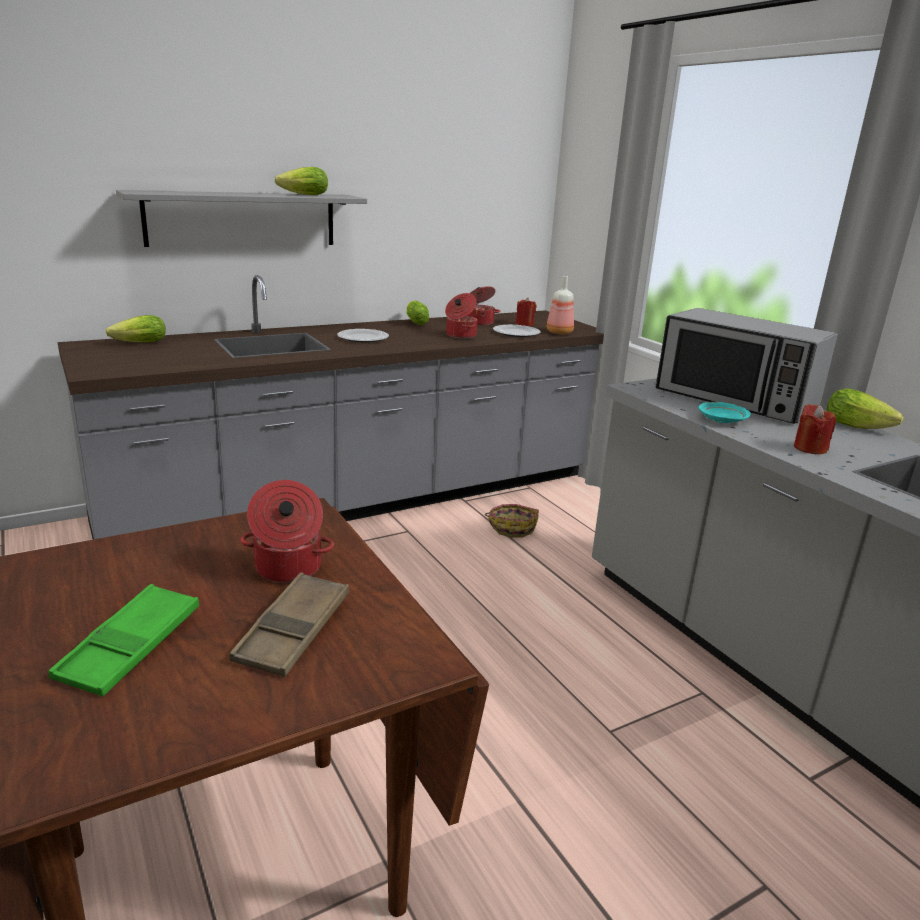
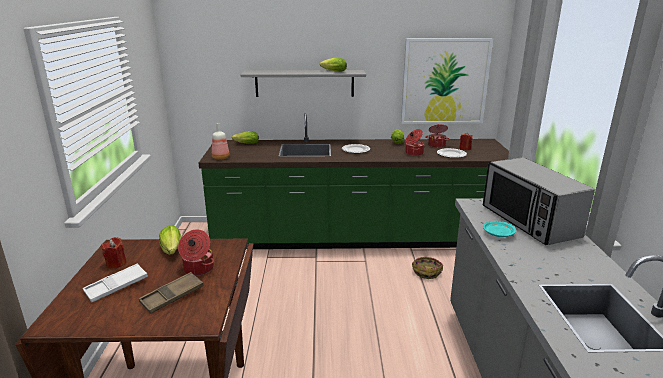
camera: 30 degrees right, 0 degrees up
(130, 646) = (116, 286): green tray -> white tray
(364, 500) = (355, 238): grey counter -> green counter
(474, 218) = (444, 81): none -> picture
(560, 333) = (481, 157): bottle -> bottle (220, 158)
(810, 448) = (531, 264): red candle -> red candle (116, 263)
(860, 427) = (598, 256): lettuce -> lettuce (171, 250)

